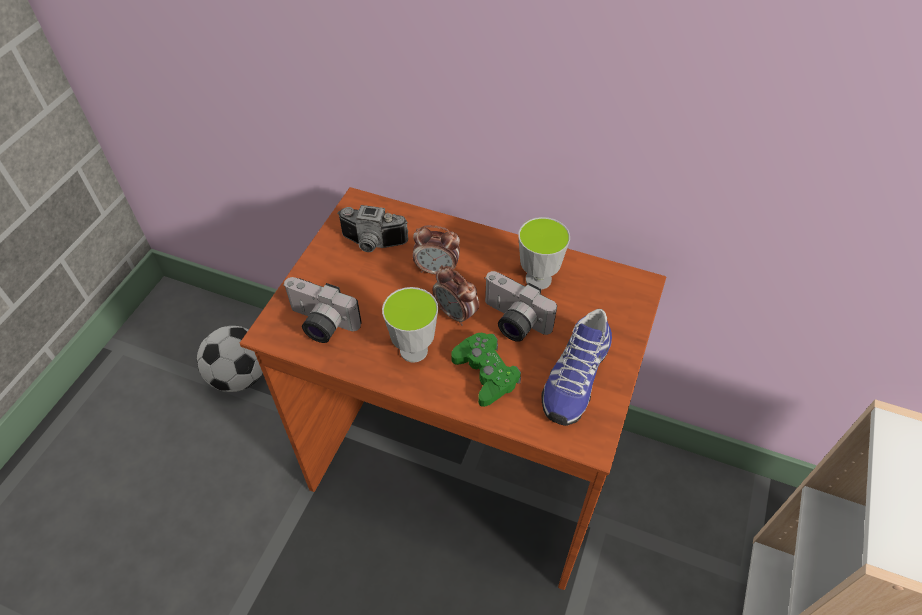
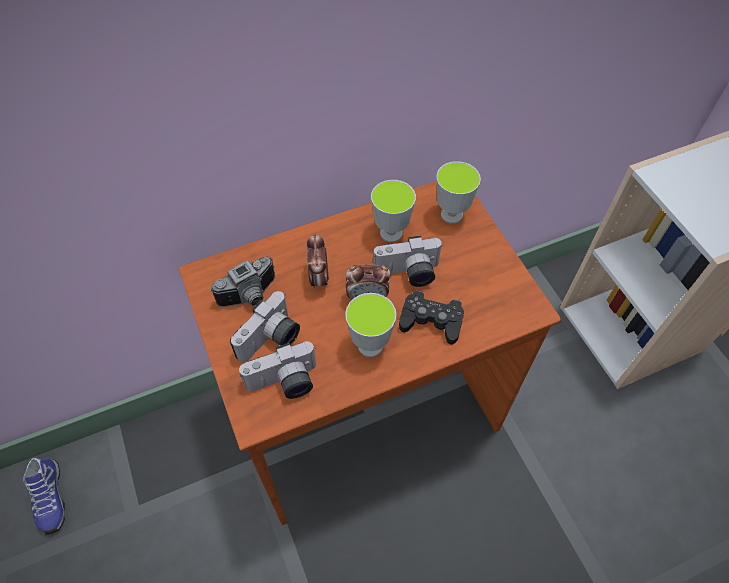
camera: 45 degrees left, 5 degrees up
(240, 376) = (135, 498): football -> none
(348, 287) = (271, 340): none -> camera
(437, 270) = (319, 278): alarm clock -> alarm clock turned 120 degrees clockwise
(486, 373) = (431, 321): green game controller -> black game controller
(573, 378) = (483, 280): shoe -> shoe (49, 498)
(612, 304) = (451, 214): none -> cup

